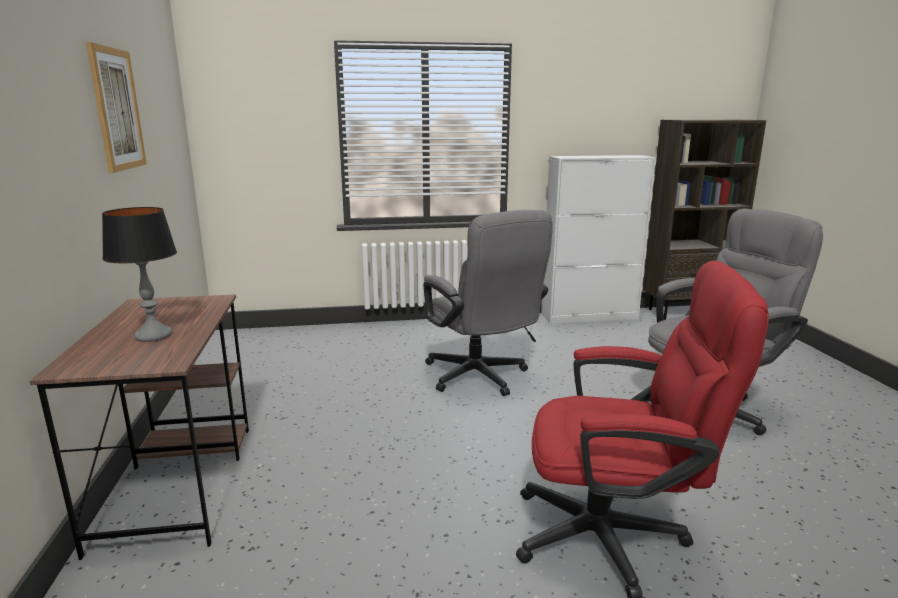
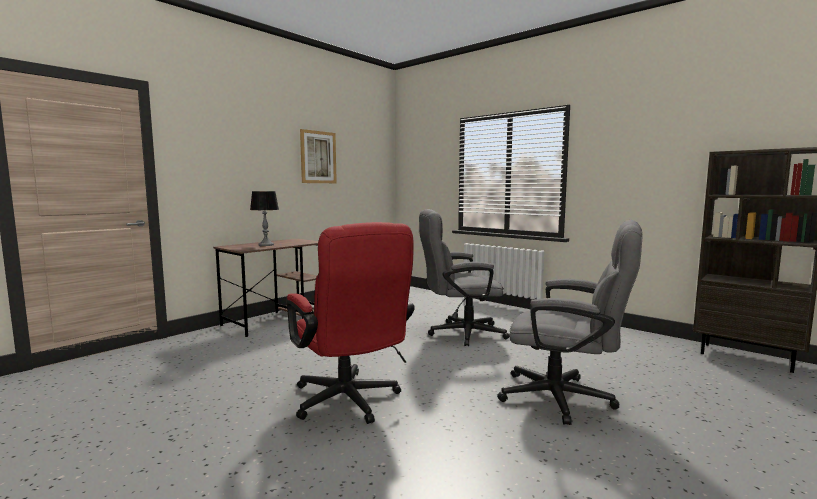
camera: 50 degrees right, 10 degrees down
(481, 378) = (459, 333): grey office chair -> grey office chair turned 60 degrees clockwise
(589, 316) = (629, 332): white cabinet -> none

